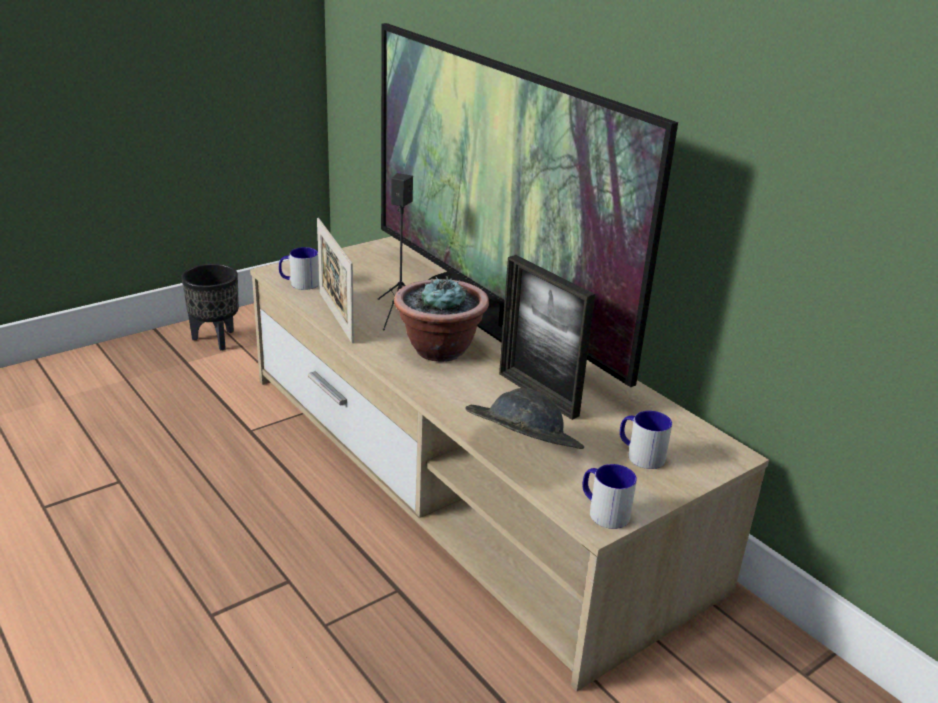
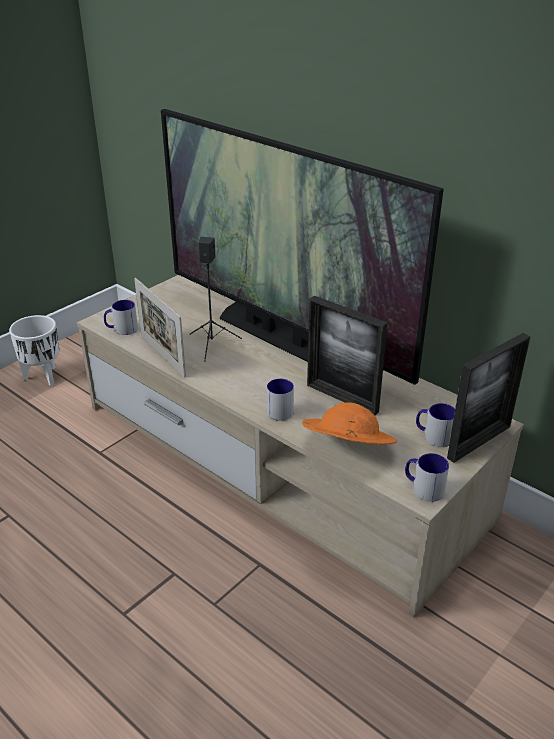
camera: 10 degrees left, 5 degrees up
(216, 339) = (44, 376): black planter -> white planter
(439, 349) = (254, 371): potted plant -> none
(454, 394) = (280, 409): none -> mug
(520, 451) = (346, 449): grey hat -> orange hat
(699, 471) = (479, 442): none -> picture frame

